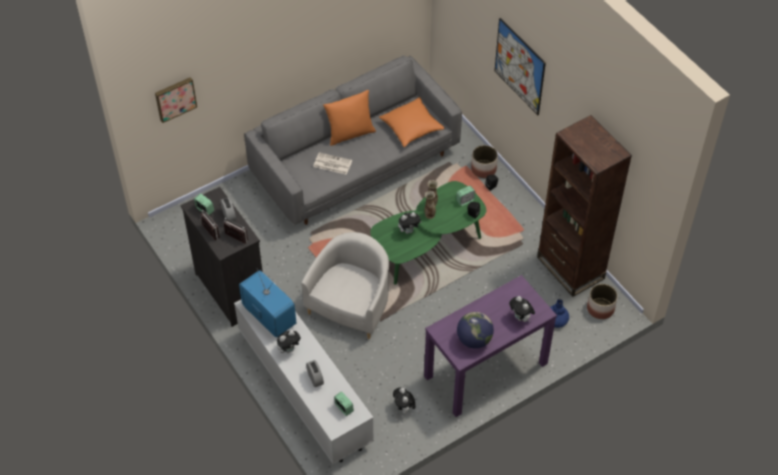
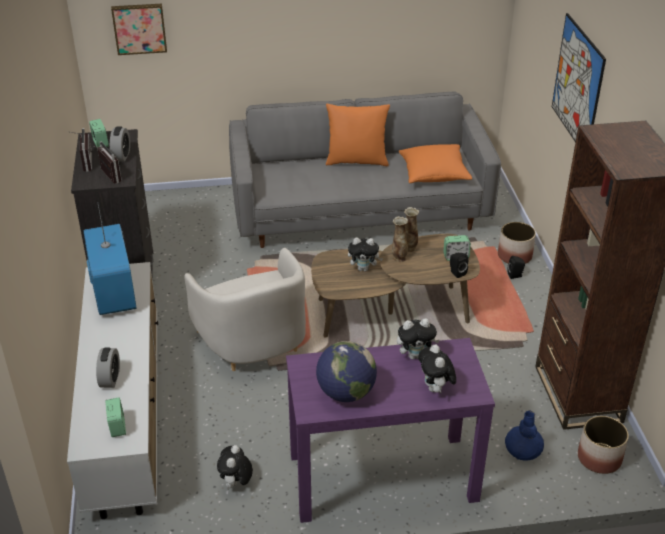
camera: 25 degrees right, 15 degrees down
(289, 349) = (106, 335): plush toy -> plush toy (415, 355)
(332, 164) = (314, 180): newspaper -> none
(351, 305) = (254, 342): white armchair -> white armchair turned 105 degrees clockwise
(427, 247) = (392, 312): green coffee table -> brown coffee table

